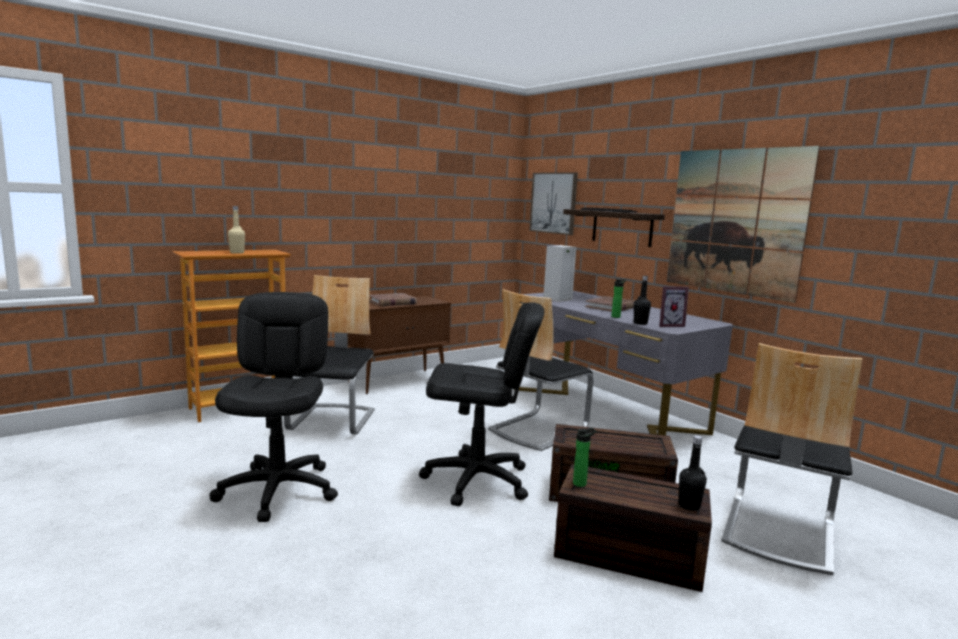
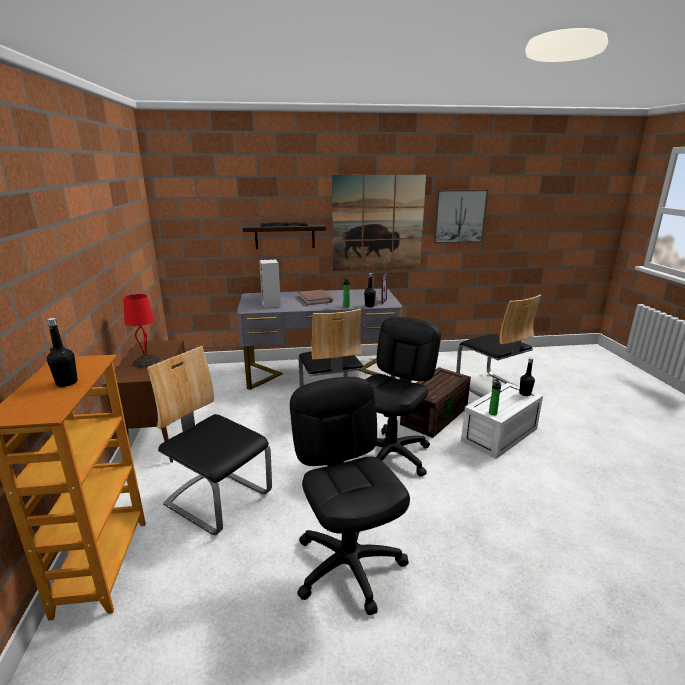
camera: 60 degrees left, 10 degrees up
(237, 253) = (67, 382): beige bottle -> black bottle
(278, 490) = (349, 565): black office chair -> black office chair turned 45 degrees clockwise
(392, 302) = (146, 362): brown book -> red table lamp
(554, 203) = (202, 220): picture -> picture (459, 216)
(626, 555) = (500, 436): brown storage box -> white storage box

